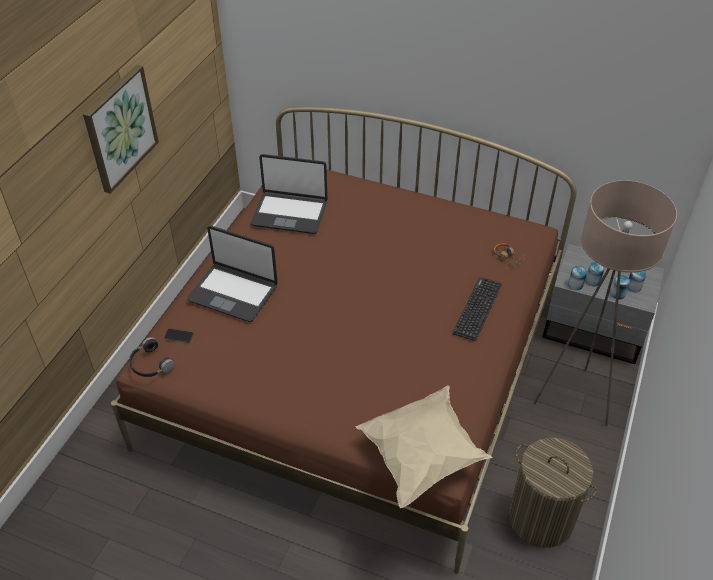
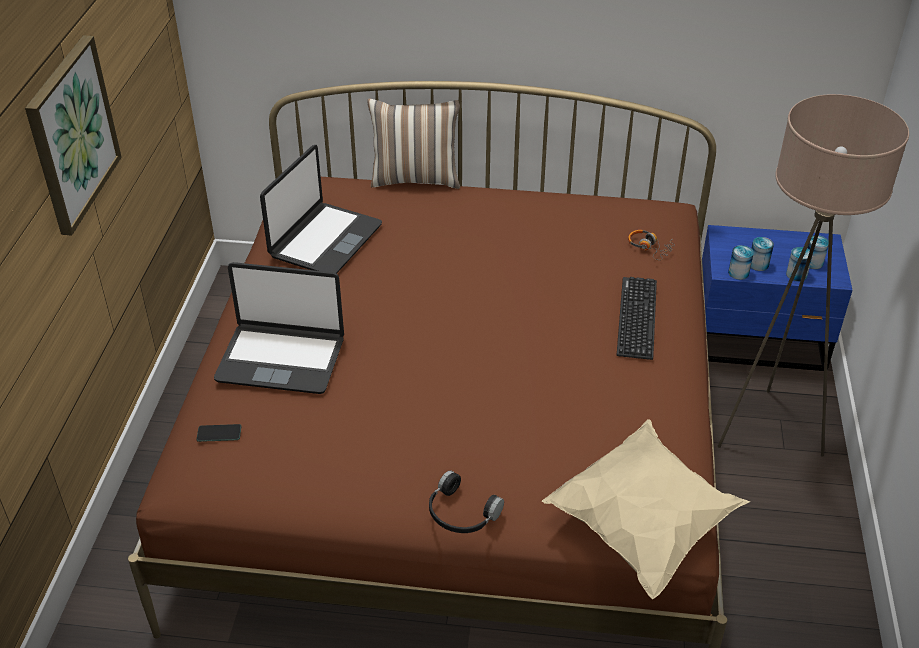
camera: 15 degrees left, 5 degrees down
(150, 364) = (187, 483): black headphones -> black headphones (460, 514)
(290, 213) = (324, 240): laptop -> laptop turned 60 degrees counterclockwise
(367, 177) = (415, 178): none -> pillow
(540, 518) = (786, 595): laundry basket -> none
(594, 331) = (760, 340): grey nightstand -> blue nightstand

